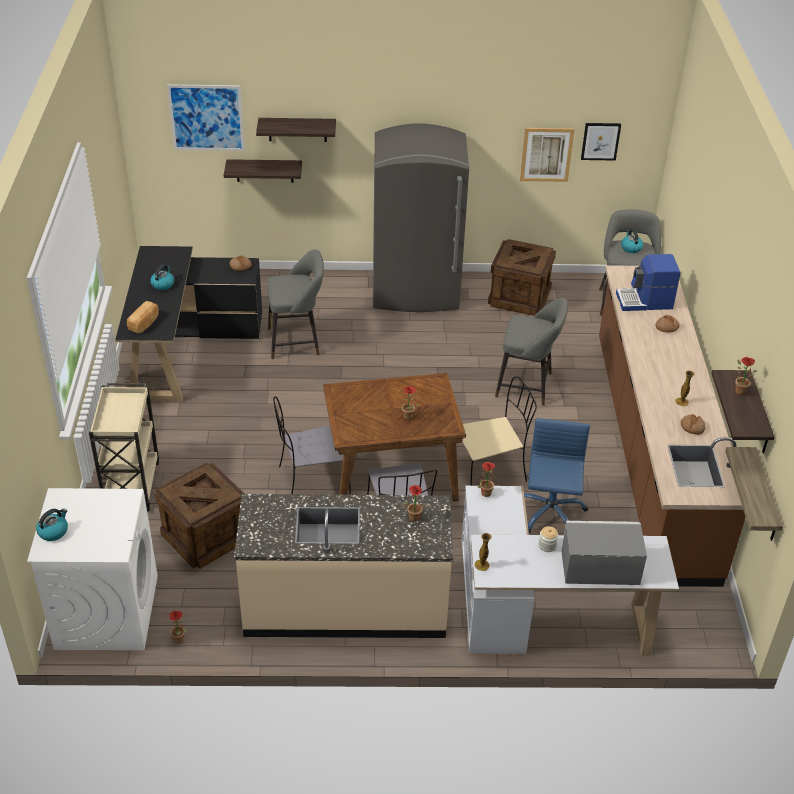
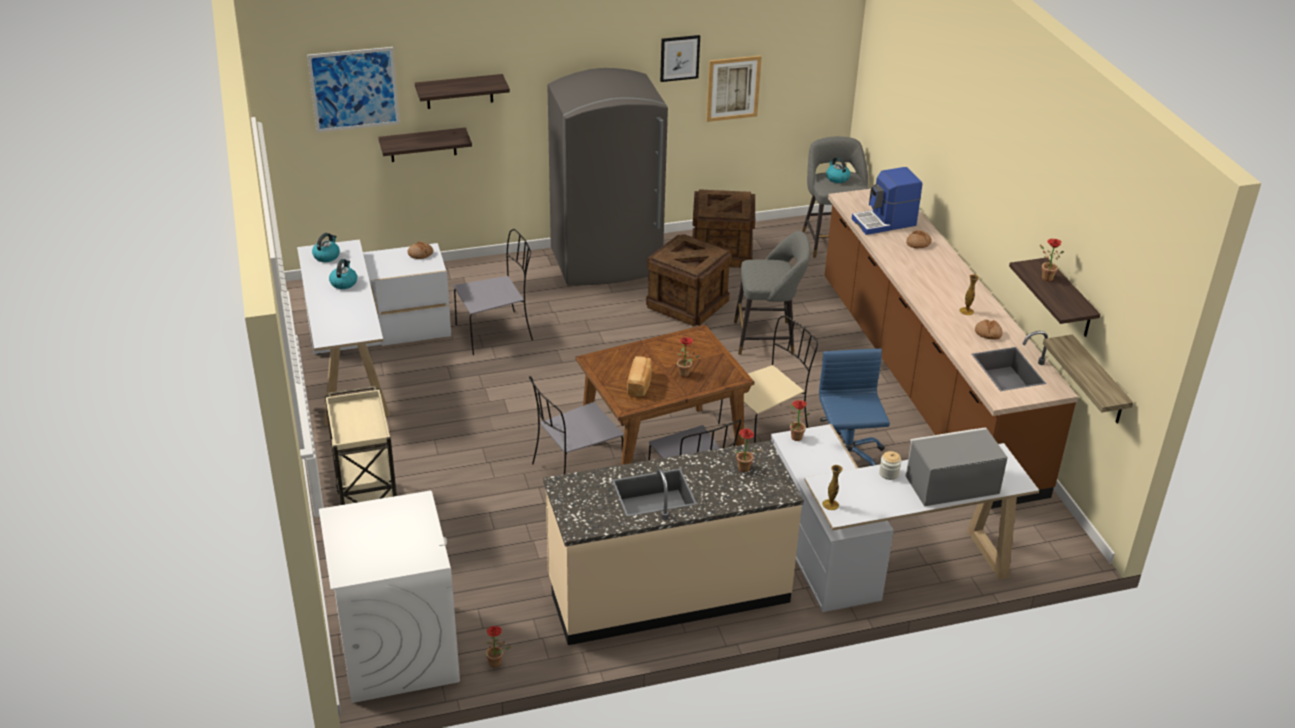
camera: 15 degrees left, 5 degrees down
(53, 531) = (347, 552): kettle -> kettle (326, 256)
(144, 323) = (341, 326): bread -> bread (640, 384)
(183, 347) = (366, 358): black desk -> white desk
(206, 536) = (480, 550): crate -> crate (688, 304)
(297, 341) = (496, 332): grey stool -> grey chair
(600, 141) = (788, 66): picture -> picture (679, 58)

